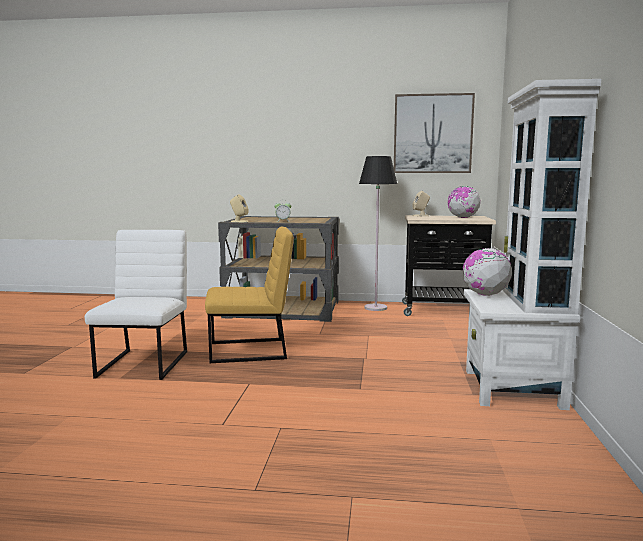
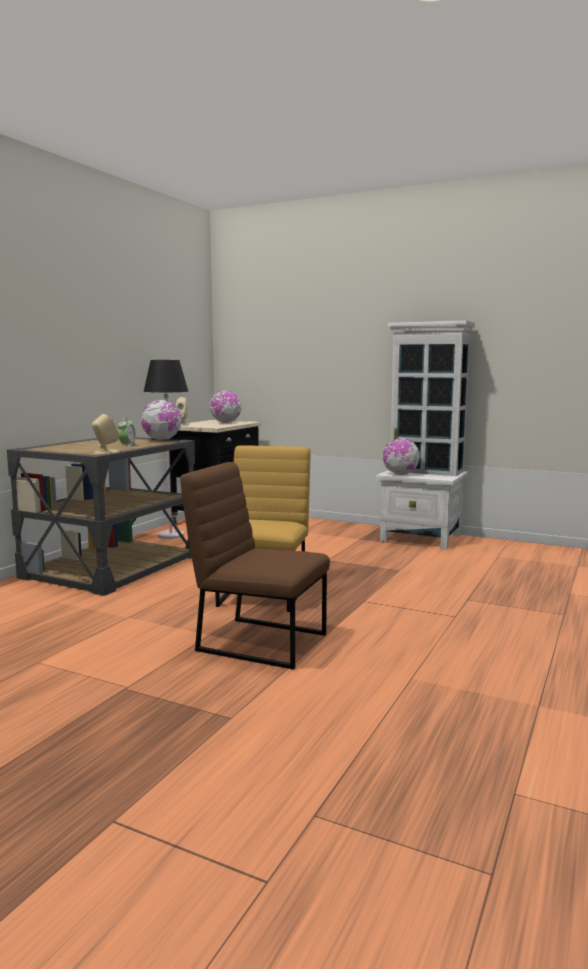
camera: 70 degrees left, 0 degrees up
(145, 363) = (259, 641): white chair -> brown chair
(322, 221) = (162, 440): none -> globe
(433, 134) = (174, 335): picture -> none

